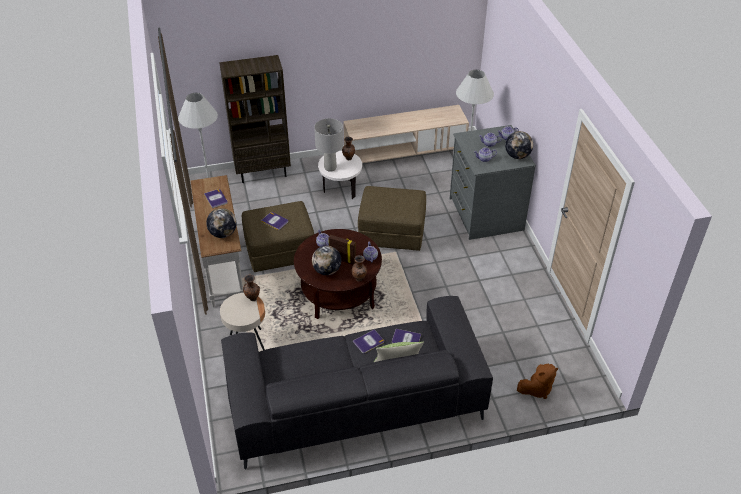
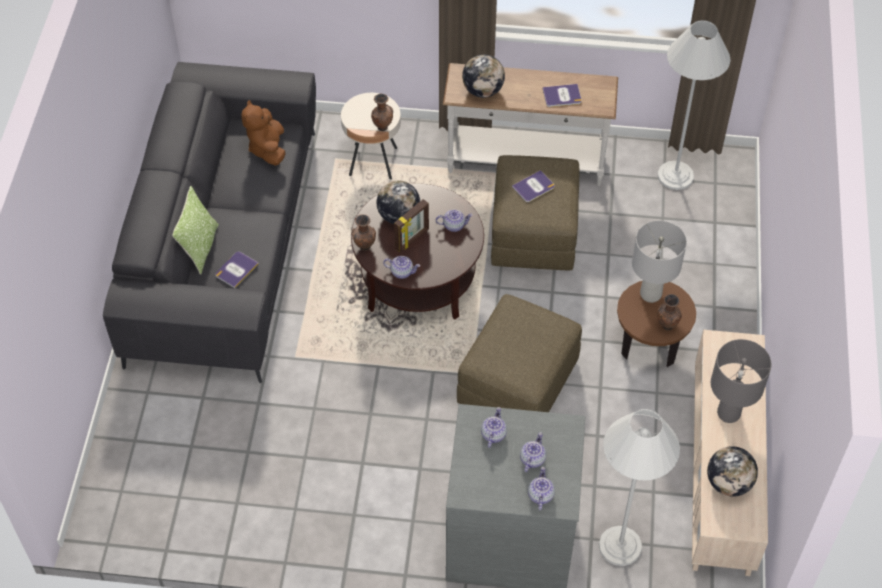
camera: 110 degrees right, 10 degrees up
(263, 172) = (731, 251): brown bookcase -> none
(340, 190) = (650, 344): white side table -> brown side table
(368, 342) = (254, 230): book -> none
(397, 124) = (728, 413): none -> grey table lamp
(517, 156) = (481, 489): globe -> globe (728, 483)
(537, 389) = (132, 450): brown plush toy -> brown plush toy (267, 148)

